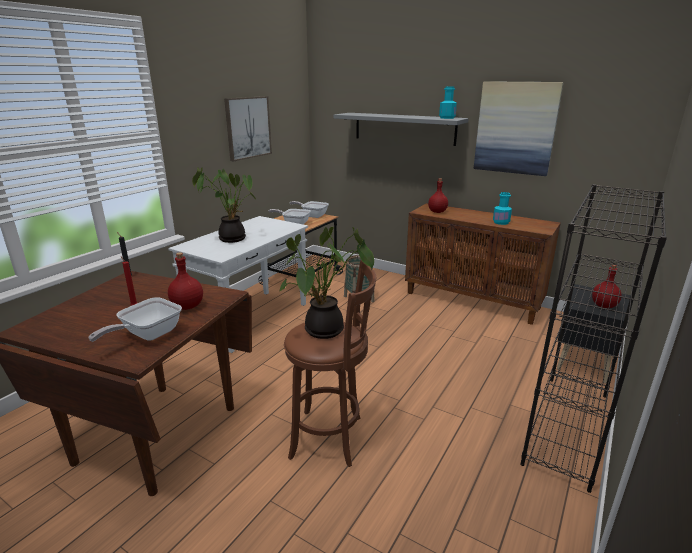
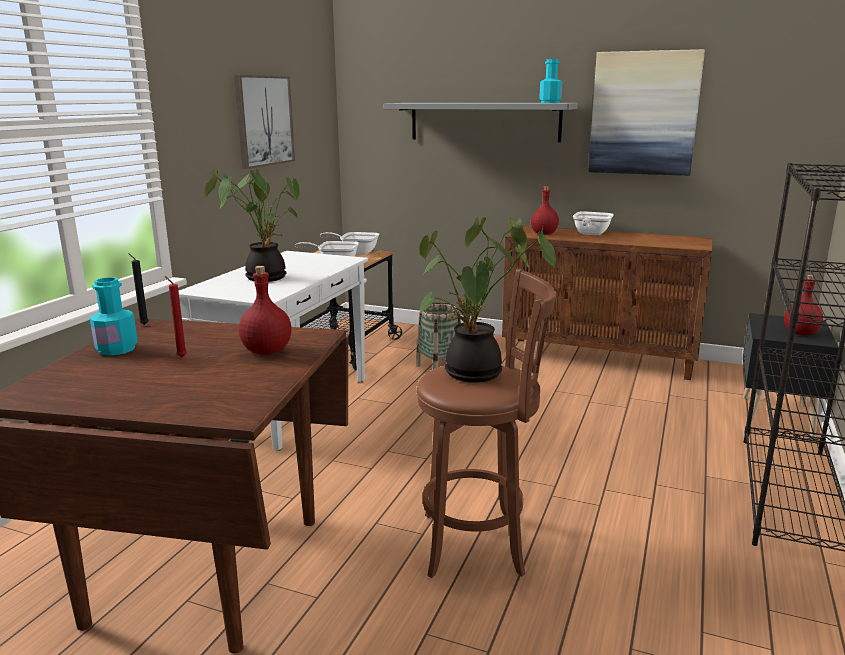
camera: 10 degrees left, 5 degrees down
(147, 335) = (231, 387): frying pan -> frying pan (590, 234)
(501, 222) = (637, 241): turquoise bottle -> turquoise bottle (117, 349)

